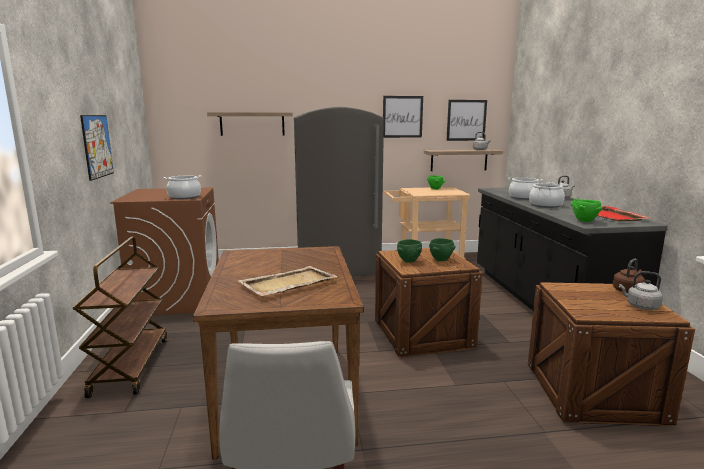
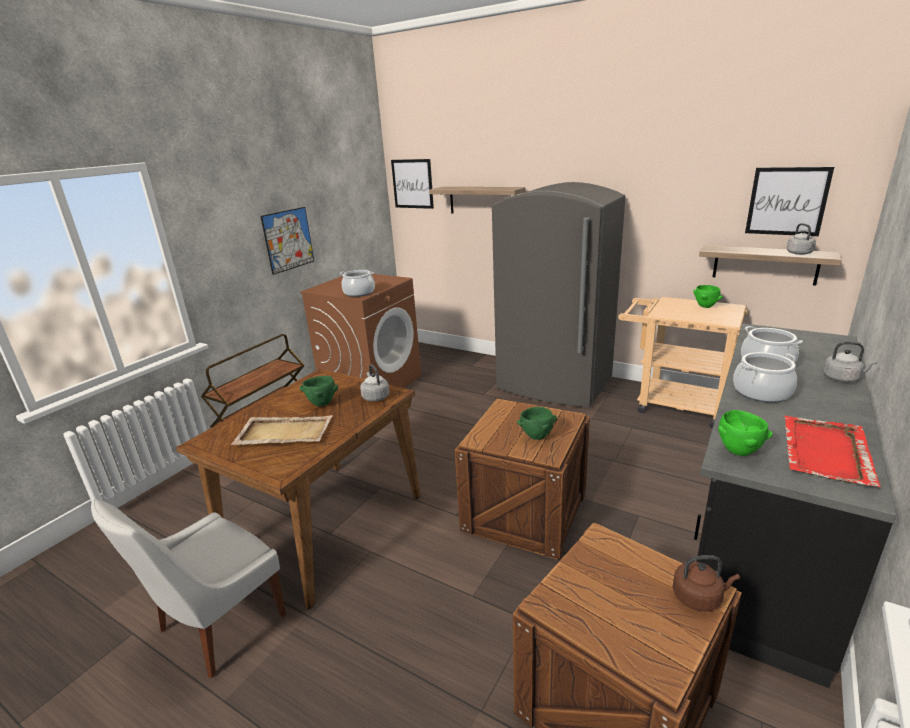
camera: 40 degrees right, 10 degrees up
(402, 116) = (673, 194): picture -> picture (412, 184)
(409, 261) = (498, 426): green bowl -> green bowl (323, 404)
(640, 306) = (656, 635): grey kettle -> grey kettle (375, 397)

